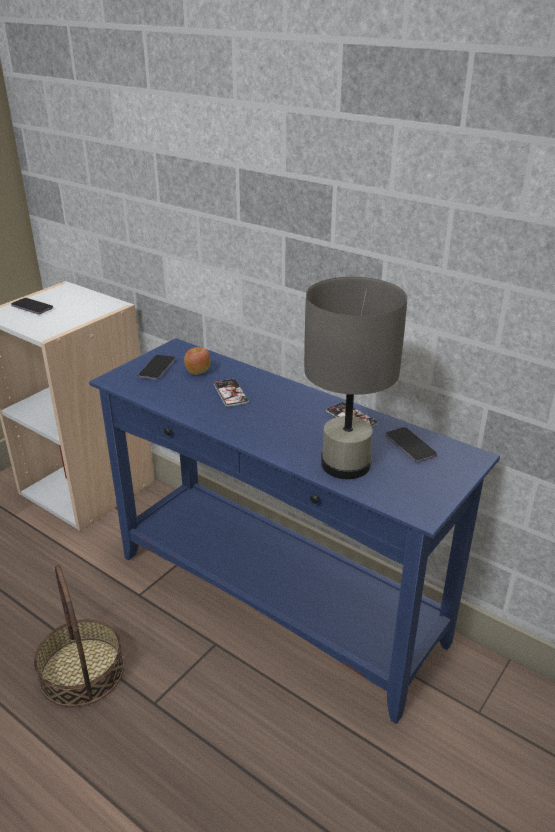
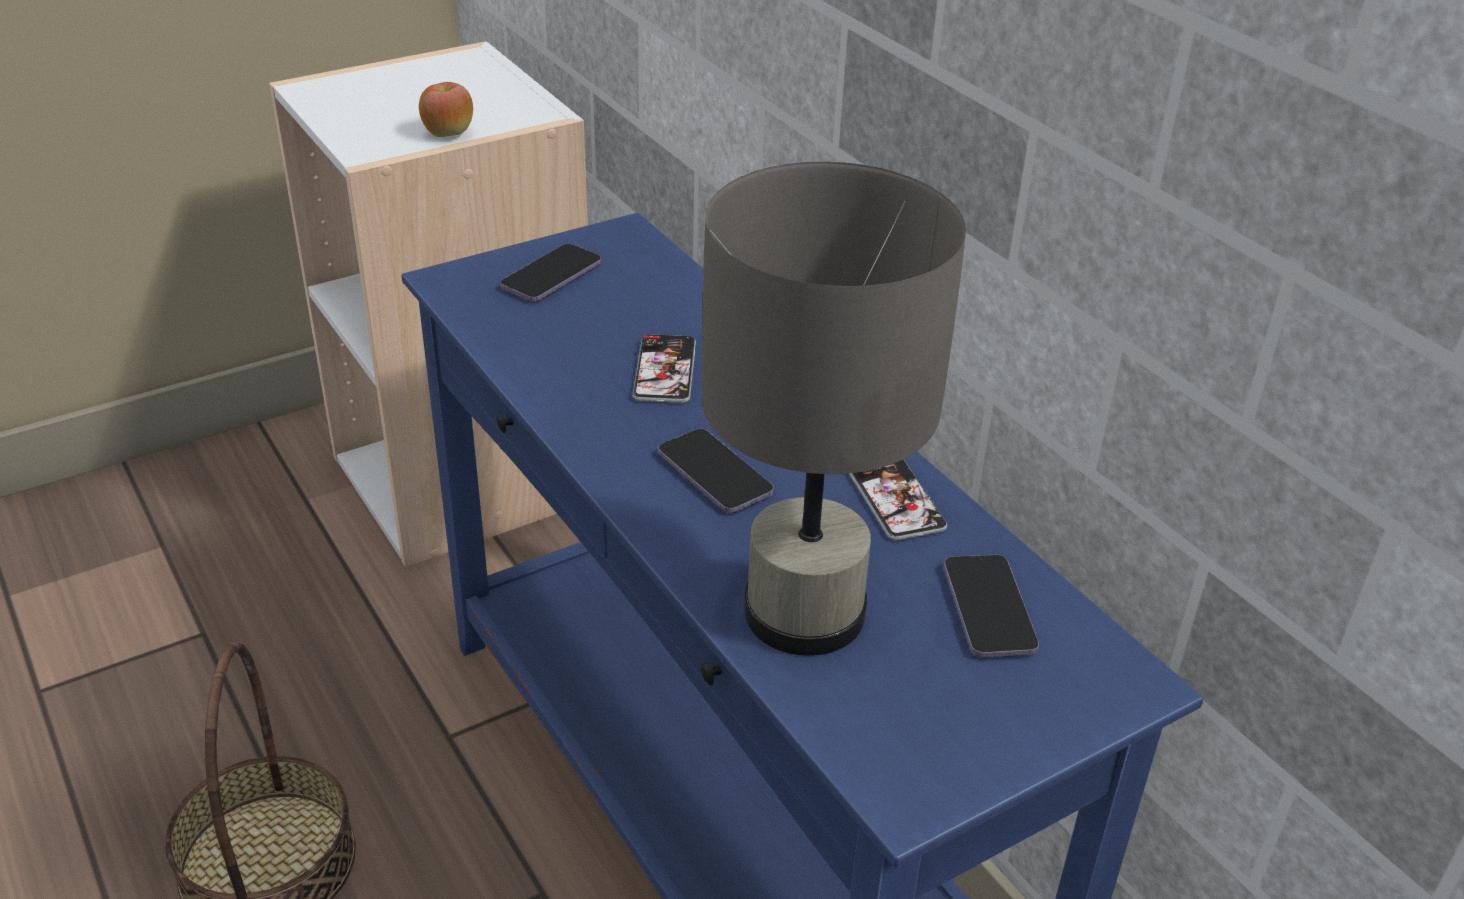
camera: 20 degrees right, 5 degrees up
(32, 307) = (381, 88): phone -> phone (714, 474)
(198, 372) = (630, 303): apple -> apple (448, 134)

